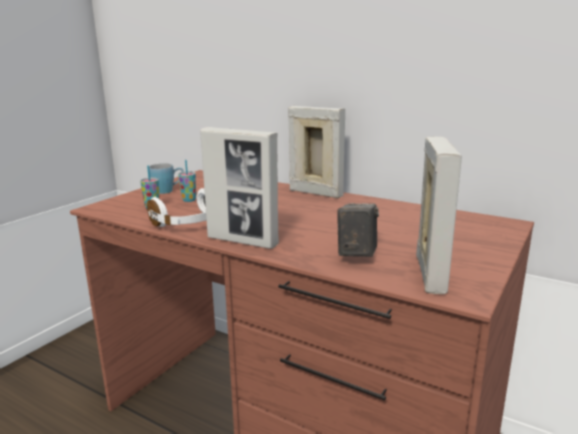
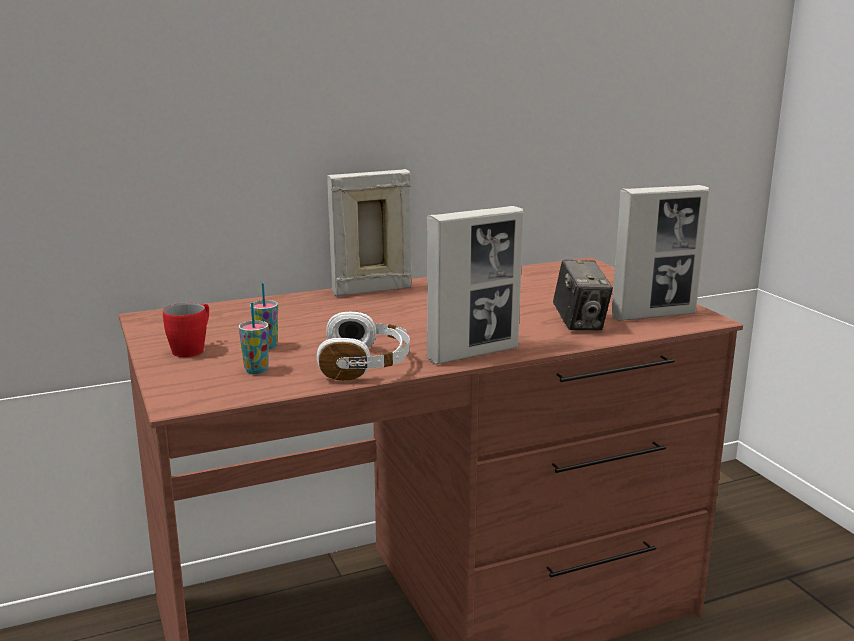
camera: 55 degrees left, 0 degrees up
(168, 191) = (193, 348): blue mug -> red mug
(357, 254) = (580, 324): camera -> camera turned 150 degrees counterclockwise
(430, 274) = (653, 315): picture frame -> picture frame turned 120 degrees clockwise

